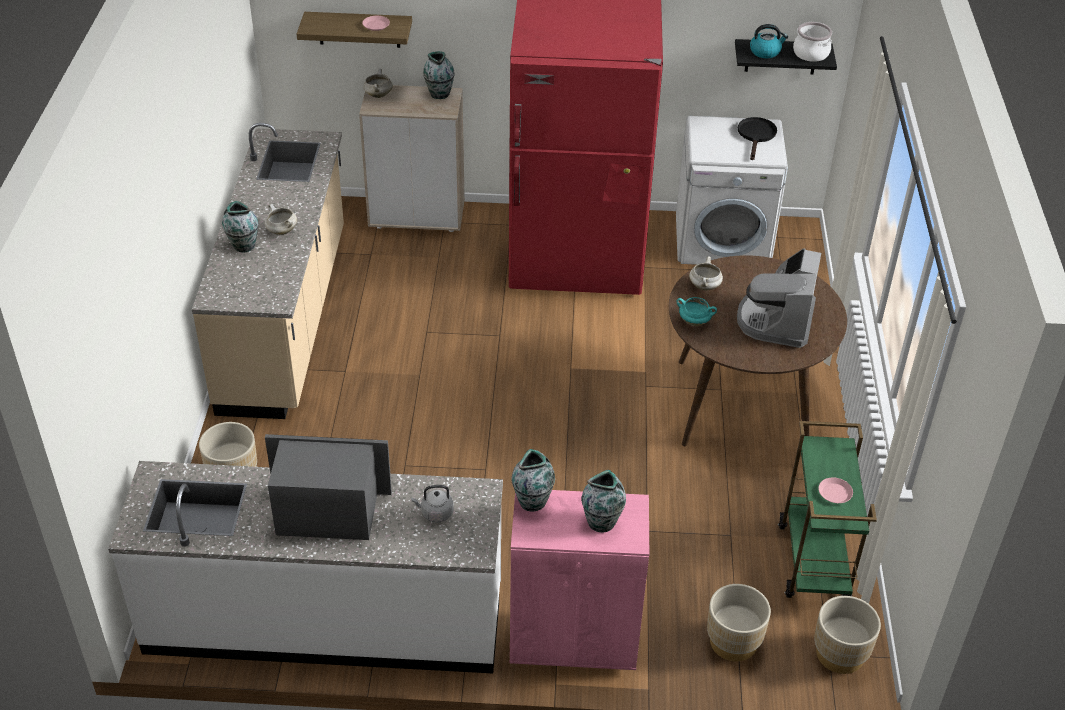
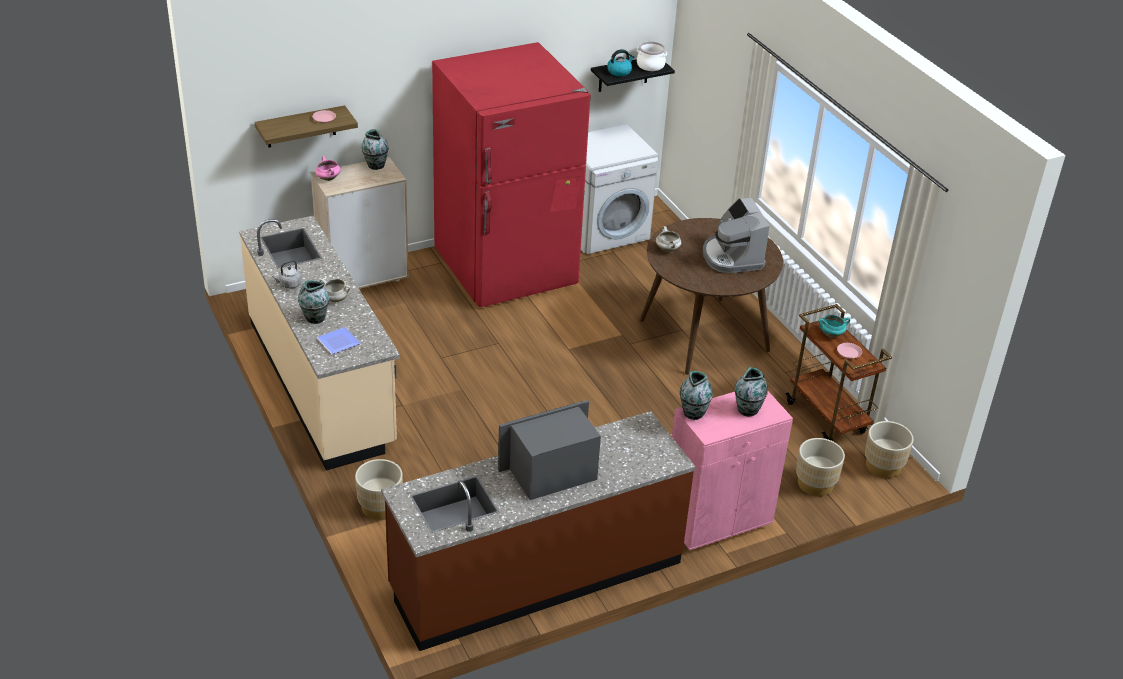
camera: 30 degrees left, 5 degrees down
(241, 279) = (337, 342): none -> plate
(325, 620) = (536, 575): white counter -> brown counter
(378, 95) = (327, 178): white cooking pot -> pink cooking pot
(435, 513) = (626, 447): grey kettle -> grey kettle (289, 285)
(695, 321) = (680, 274): turquoise cooking pot -> turquoise cooking pot (831, 334)
(756, 136) = (620, 139): black frying pan -> none
(813, 566) = (827, 420): green cart -> brown cart

